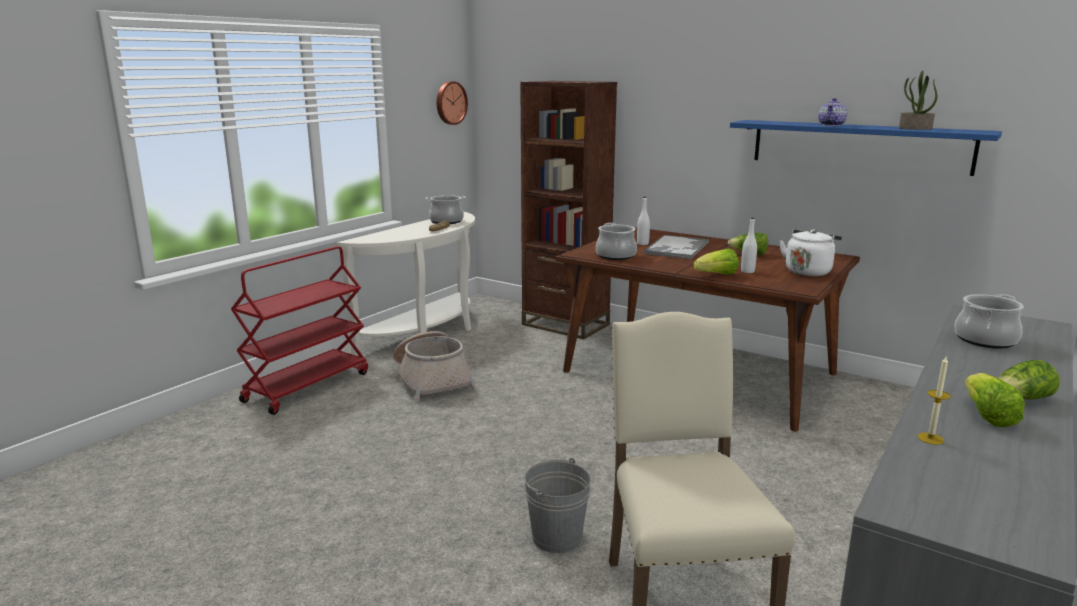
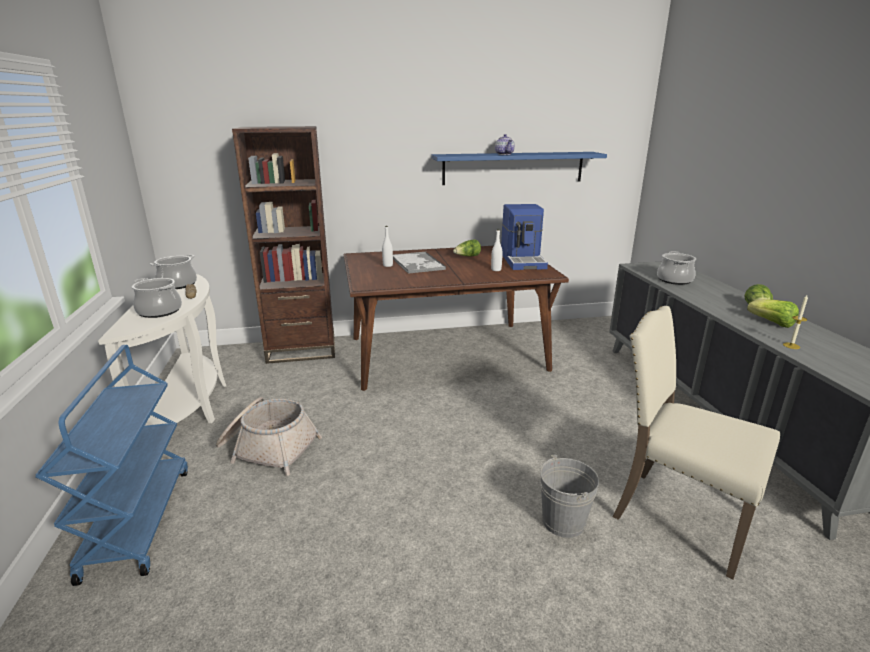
camera: 45 degrees left, 5 degrees up
(307, 386) = (138, 520): red cart -> blue cart
(450, 103) = (120, 155): wall clock -> none
(616, 256) = (394, 280): cooking pot -> cooking pot (160, 311)
(717, 275) = (488, 277): lettuce -> none
(808, 271) = (523, 261): white kettle -> coffee machine
(915, 128) = (555, 153): potted plant -> none

